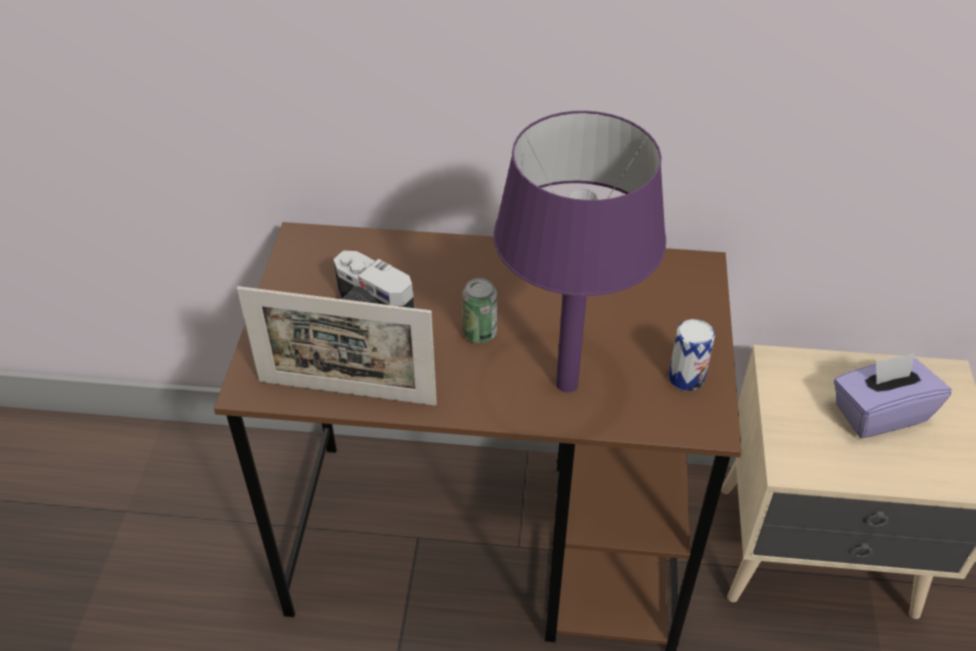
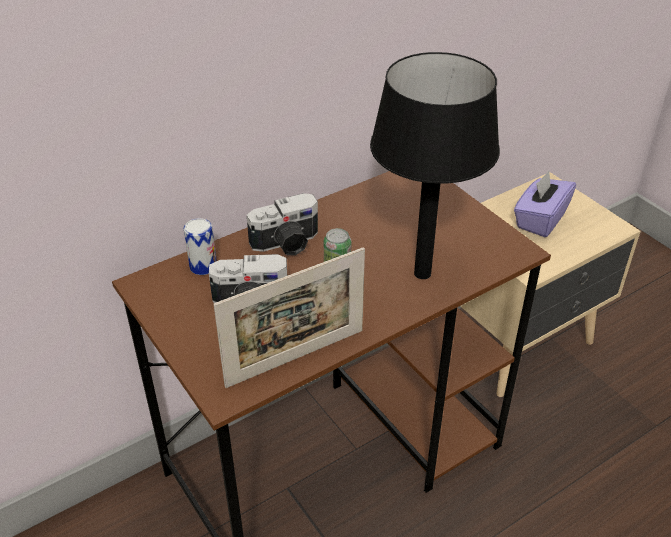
camera: 40 degrees left, 5 degrees down
(469, 272) = (287, 244): none -> camera
(568, 383) = (422, 273): purple table lamp -> black table lamp
(686, 378) = (480, 233): can -> can (203, 266)

